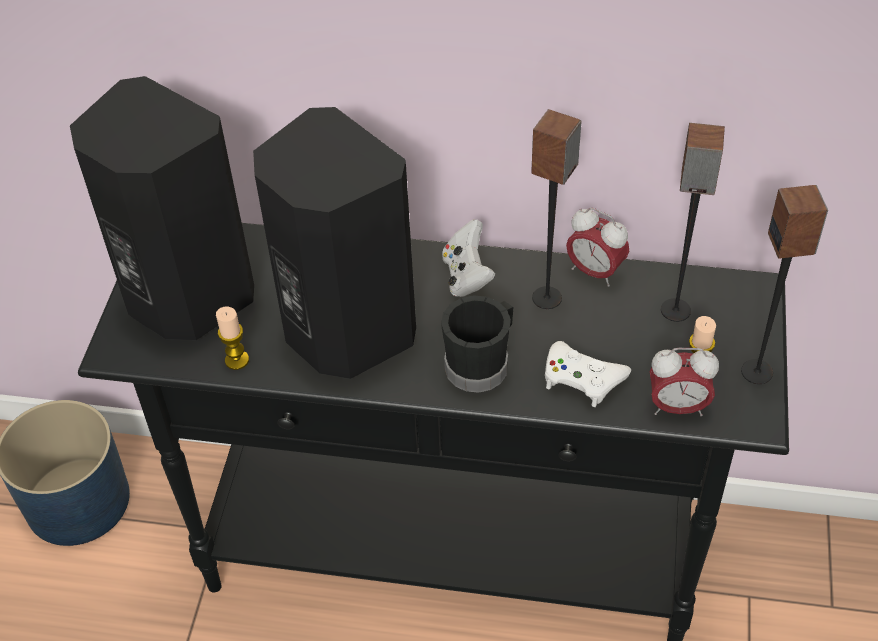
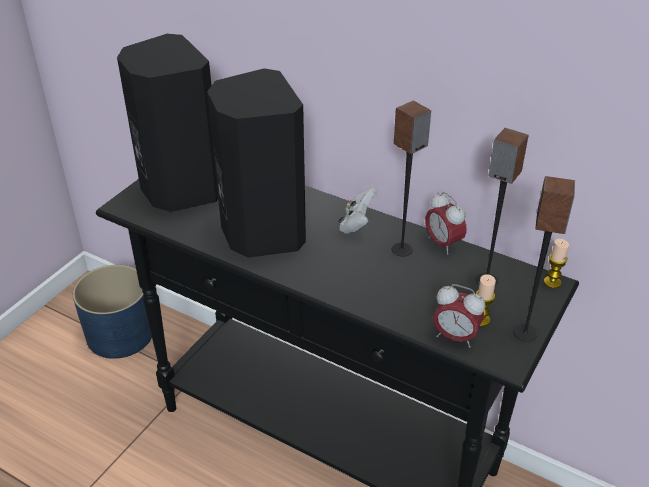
camera: 20 degrees right, 10 degrees down
(237, 360) = (187, 230): candle -> candle (552, 282)
(481, 363) = (336, 274): black mug -> none
(582, 378) = (398, 301): white game controller -> none

